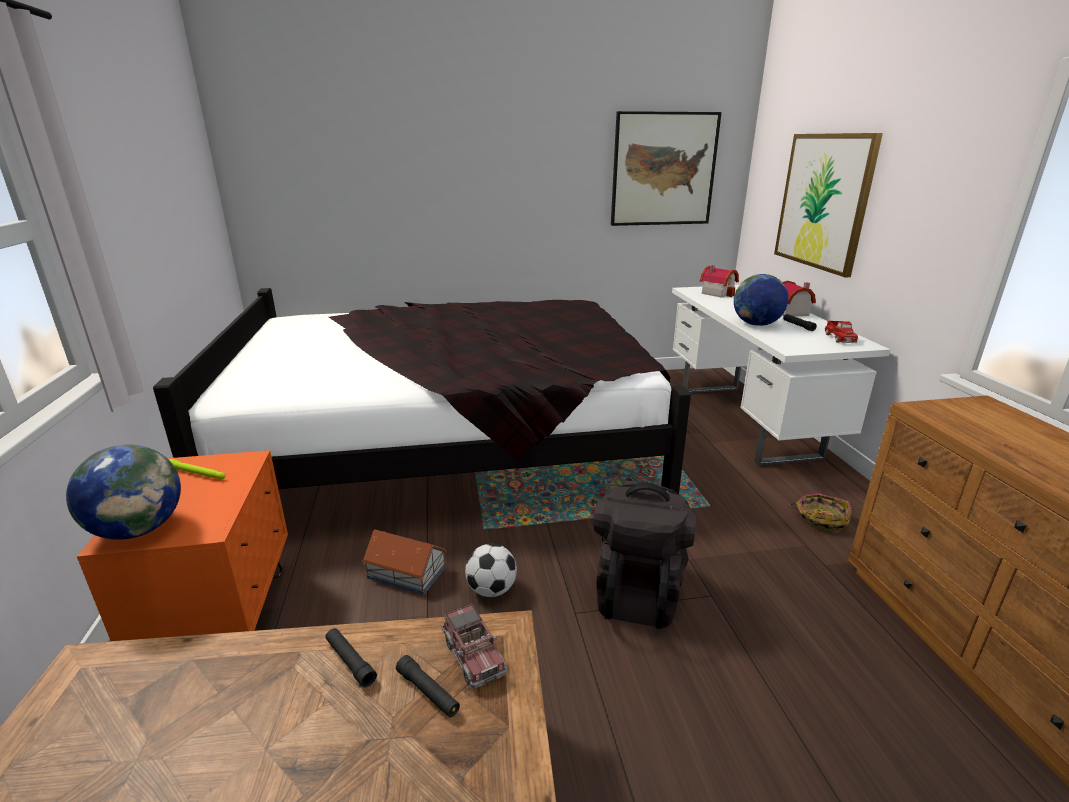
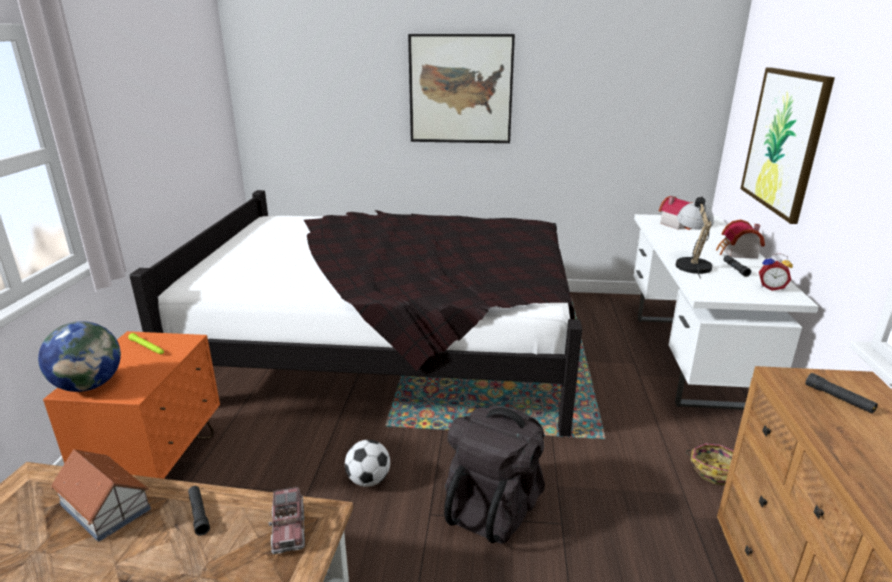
camera: 15 degrees right, 0 degrees up
(406, 572) = (306, 452): toy house -> toy house (105, 506)
(428, 692) = (241, 549): black flashlight -> black flashlight (839, 399)
(663, 170) = (636, 96): picture -> picture (460, 89)
(756, 324) = (690, 263): globe -> table lamp
(840, 338) = (771, 287): toy truck -> alarm clock

